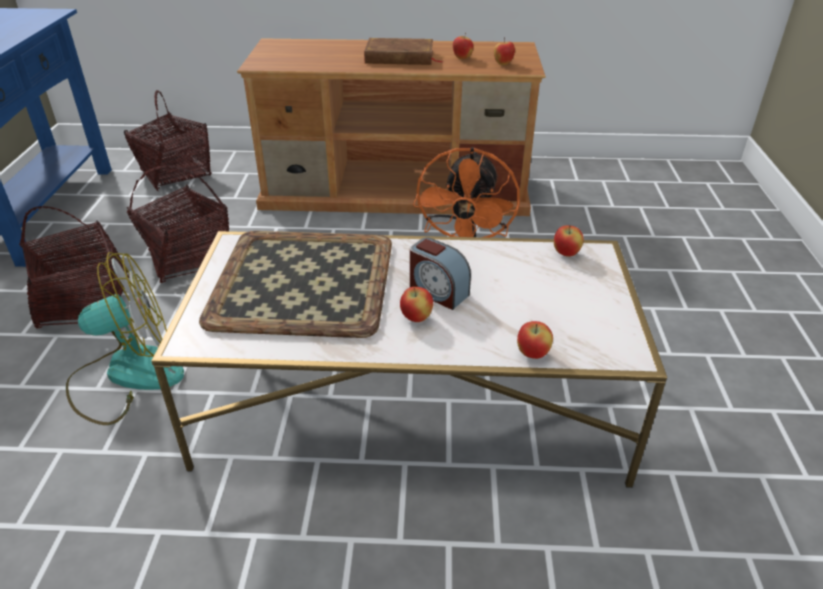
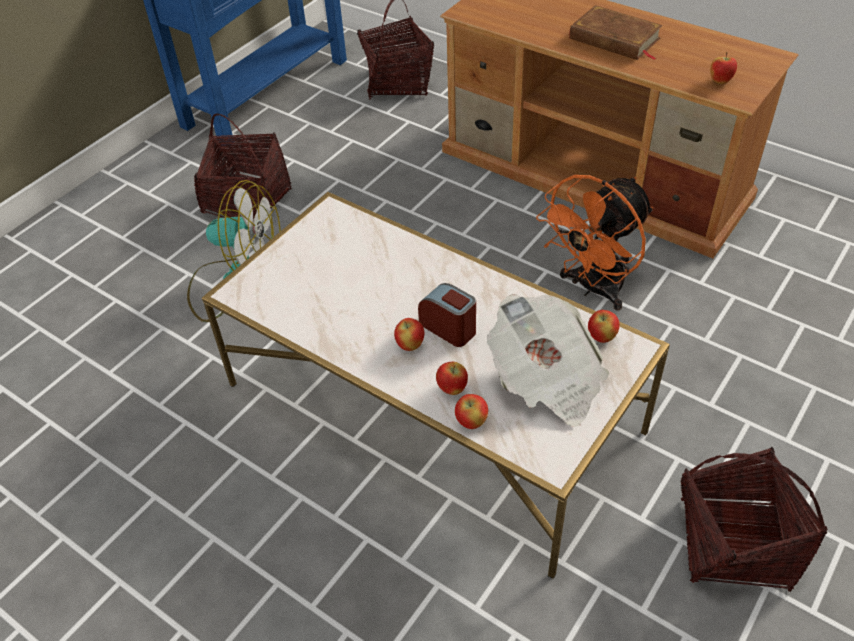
camera: 35 degrees right, 10 degrees up
(189, 259) = (350, 187): basket -> basket (734, 544)
(301, 283) = (350, 272): tray -> none
(437, 292) = (449, 328): alarm clock -> alarm clock turned 150 degrees clockwise
(462, 58) = (682, 59): apple -> apple (452, 389)
(558, 297) = (547, 379): none -> newspaper

